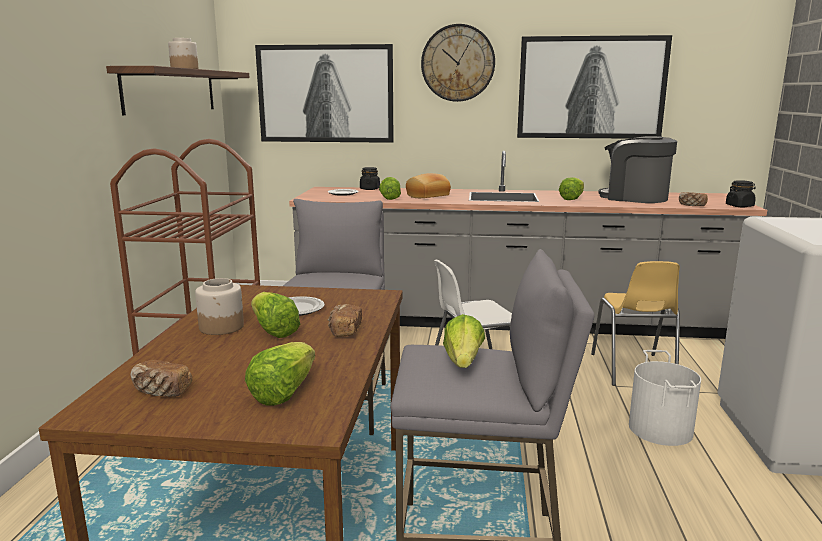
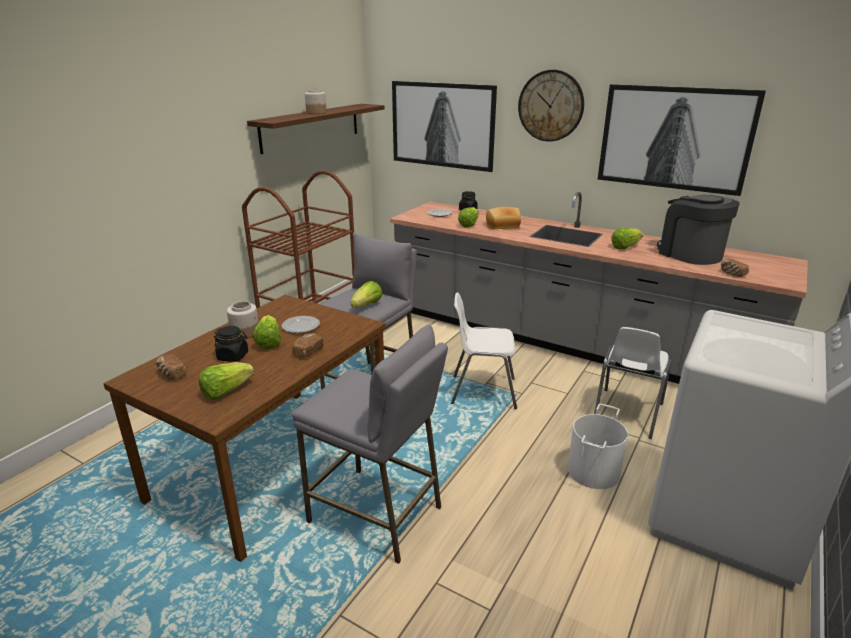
camera: 25 degrees right, 10 degrees up
(463, 362) = (362, 393): lettuce -> lettuce (367, 306)
(633, 370) = (626, 413): yellow chair -> white chair
(739, 206) = (783, 282): black jar -> black jar (233, 356)

